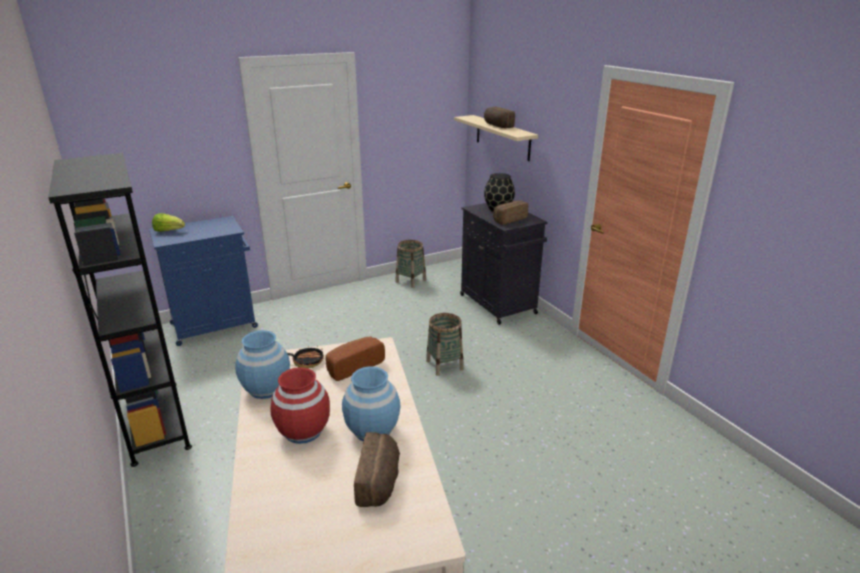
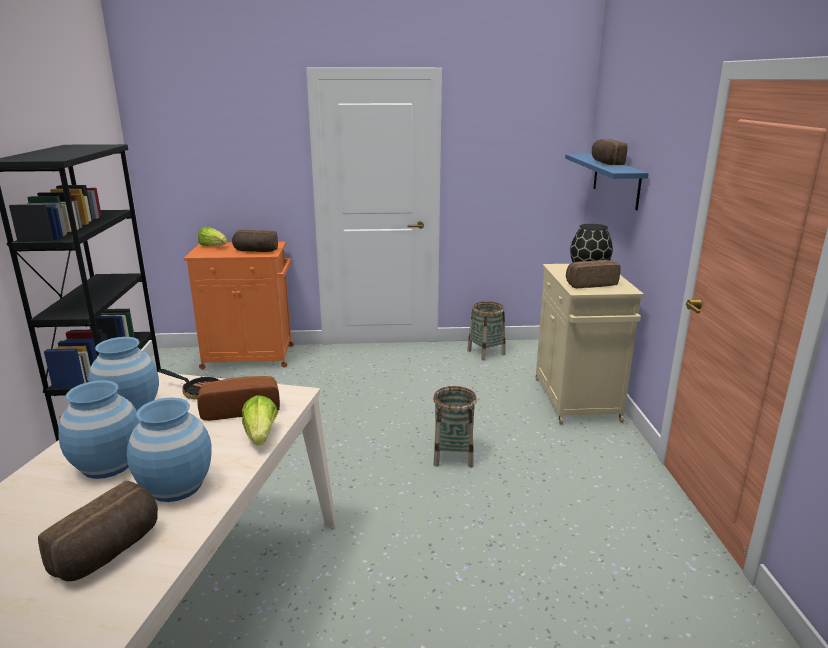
camera: 25 degrees right, 5 degrees down
(216, 229) = (255, 251): none -> bread
(216, 325) = (250, 357): blue cabinet -> orange cabinet
(303, 431) = (108, 464): red vase -> blue vase
(390, 381) = (261, 436): none -> lettuce
(498, 305) = (577, 401): black cabinet -> beige cabinet
(502, 137) = (616, 180): beige shelf -> blue shelf

